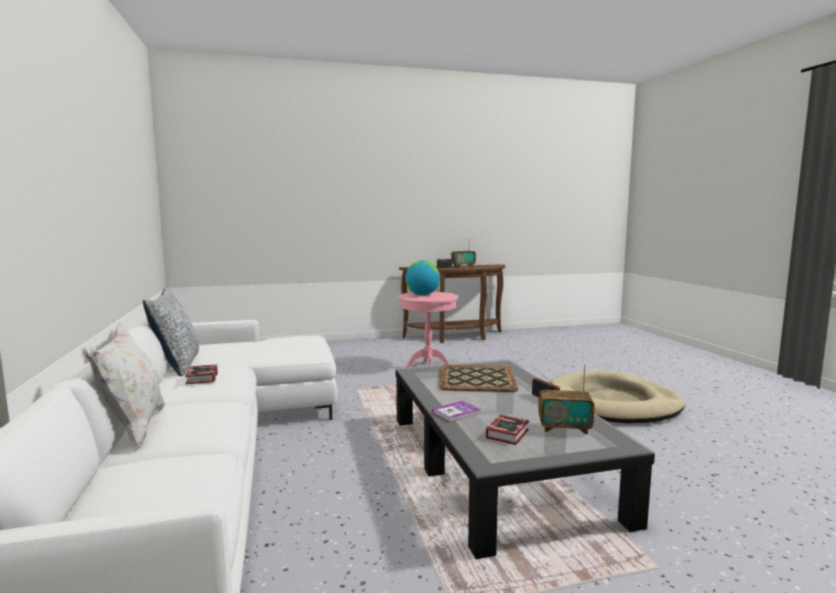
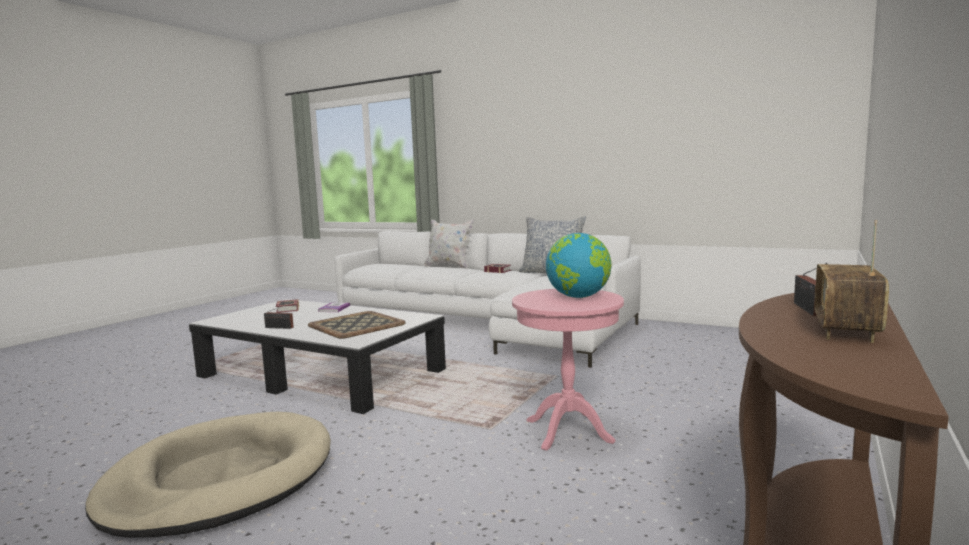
camera: 135 degrees right, 0 degrees up
(564, 428) = (252, 318): radio -> none

